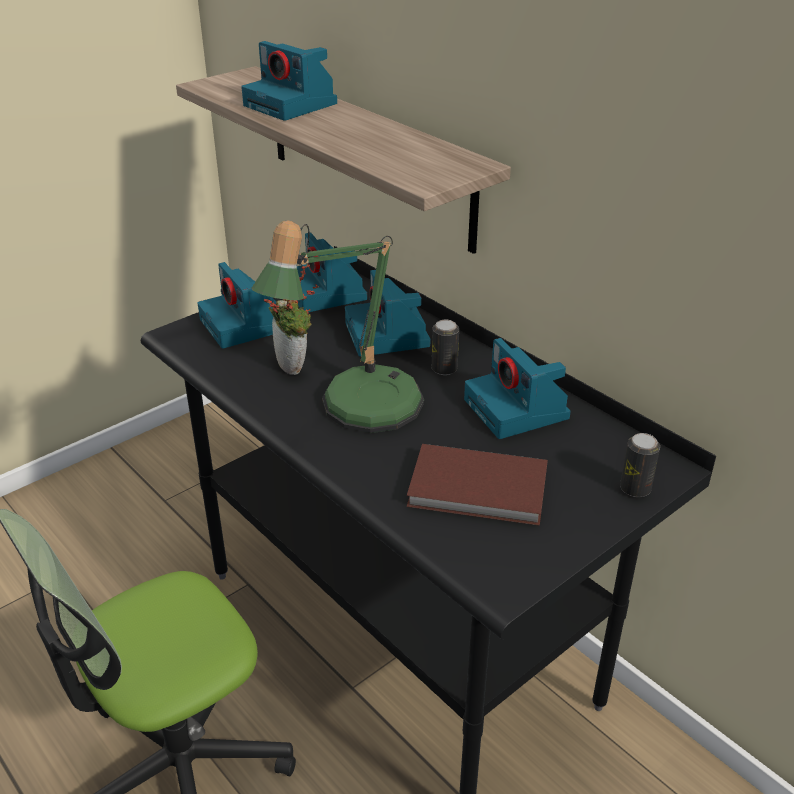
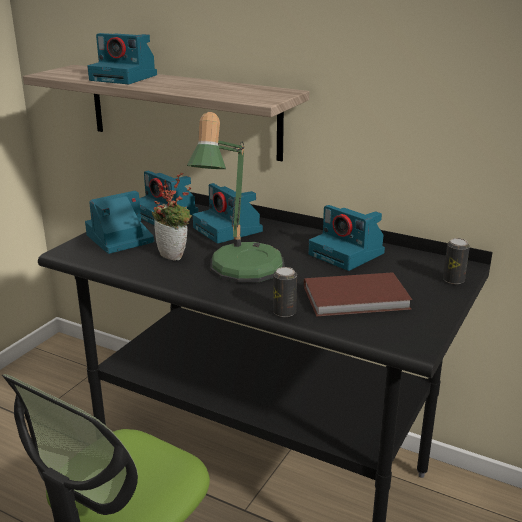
camera: 20 degrees left, 10 degrees down
(245, 325) = (118, 239): camera -> camera turned 105 degrees clockwise
(444, 369) = (282, 241): can -> can (284, 312)

